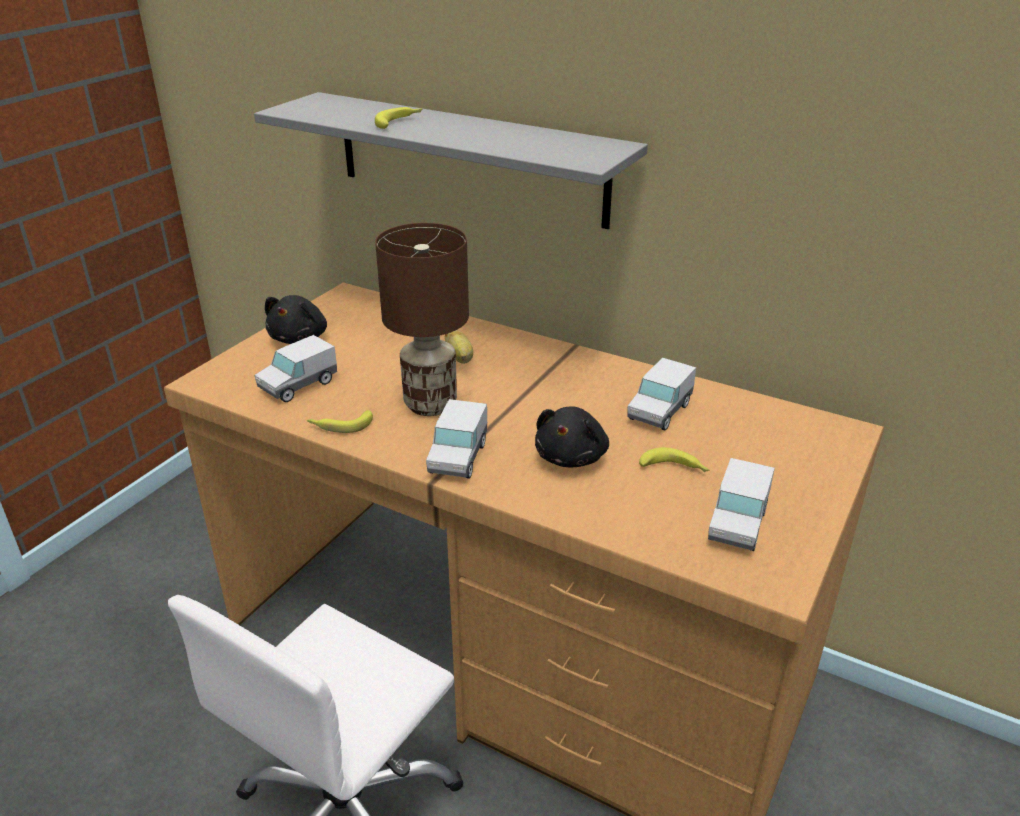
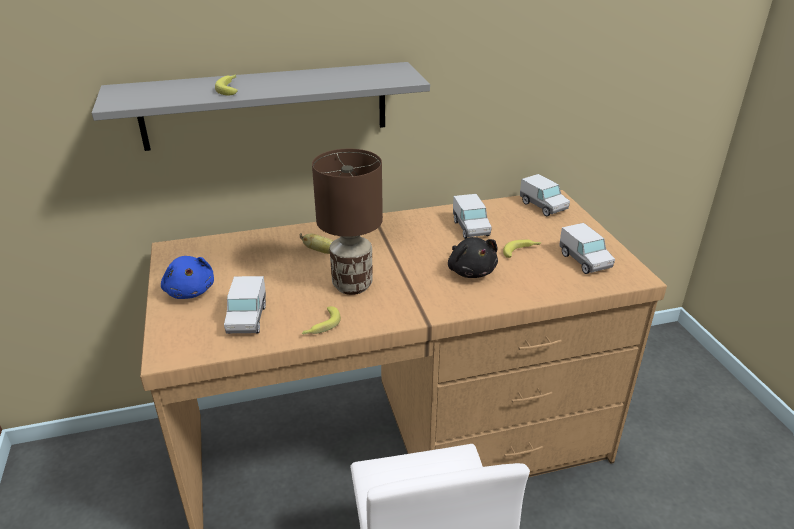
camera: 45 degrees left, 0 degrees up
(300, 338) = (190, 291): black plush toy -> blue plush toy
(458, 458) = (419, 304): toy truck -> toy truck (543, 206)

